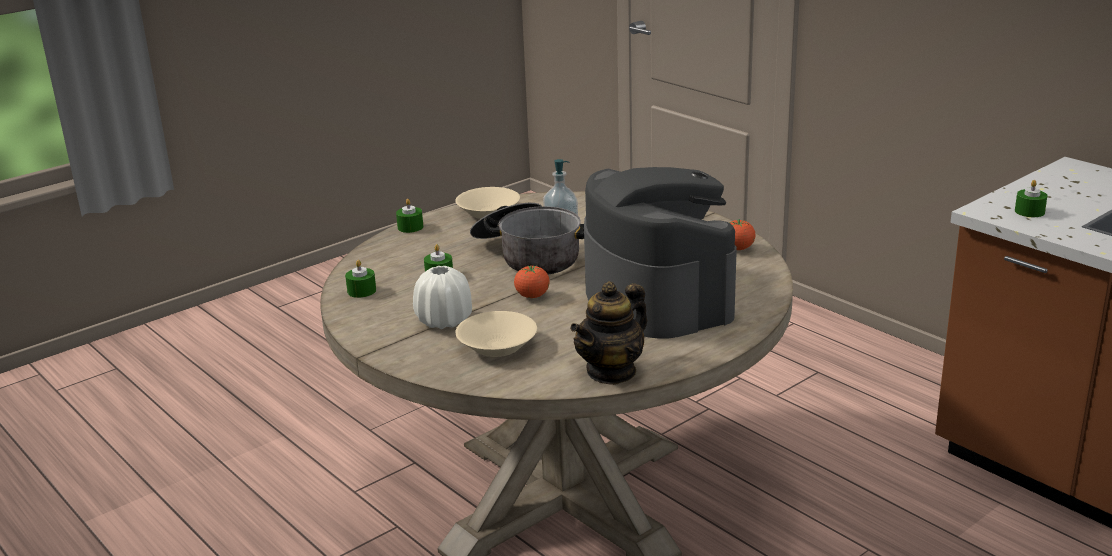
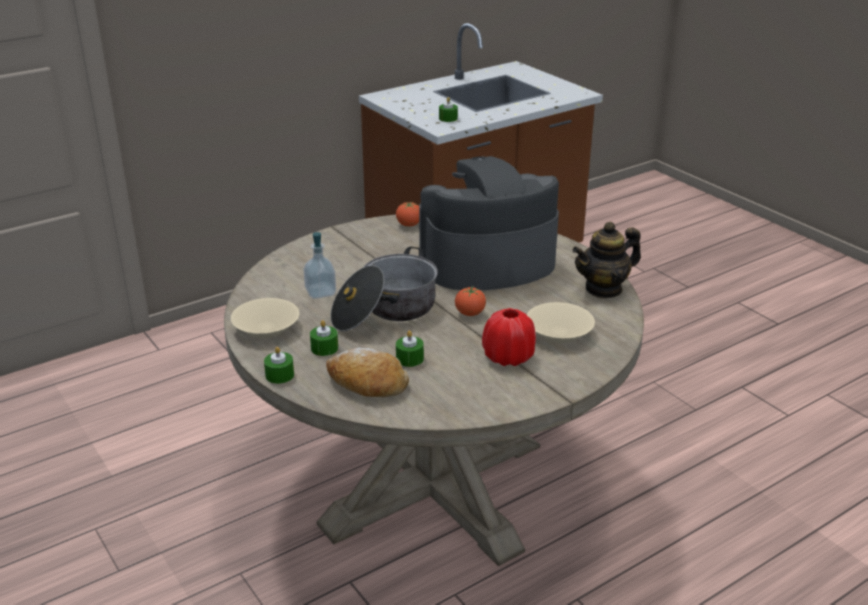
camera: 85 degrees left, 5 degrees up
(361, 291) = (432, 403): green candle -> green candle (324, 348)
(396, 261) = (367, 384): none -> bread
(444, 321) = (508, 357): white vase -> red vase
(611, 371) = (604, 289): teapot -> teapot turned 105 degrees clockwise

